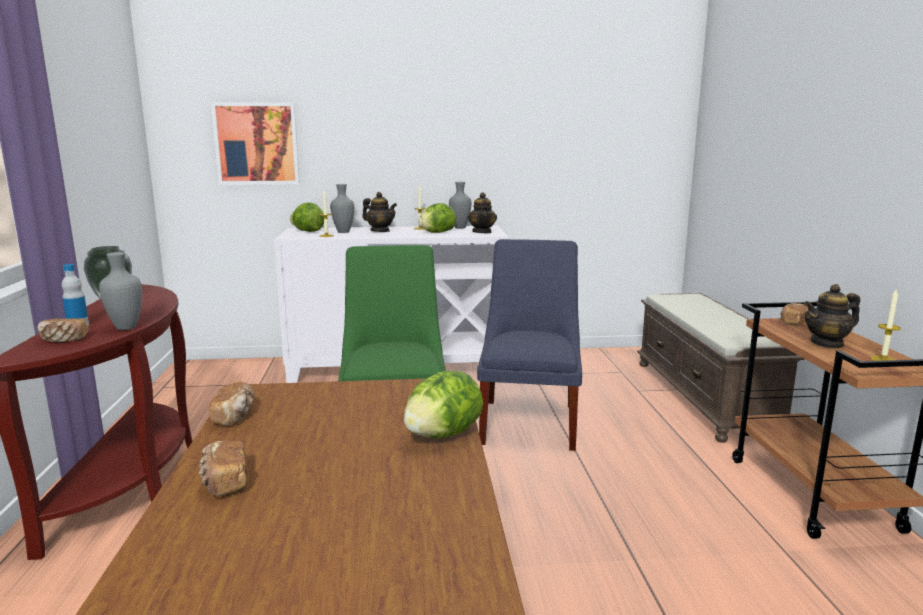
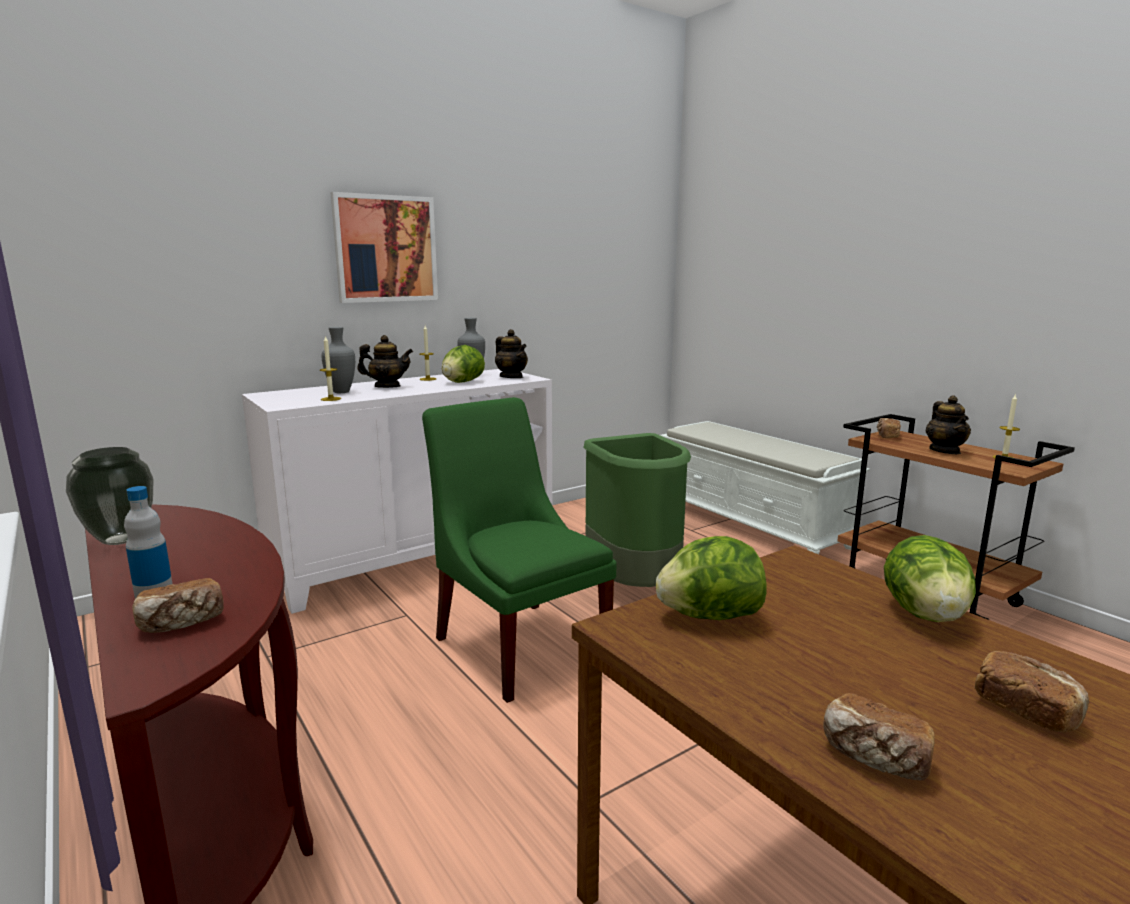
camera: 30 degrees left, 0 degrees up
(125, 328) = (252, 579): grey vase -> none
(235, 416) = (678, 664): bread -> bread (1026, 710)
(257, 144) = (184, 273): picture -> picture (385, 249)
(308, 231) = (287, 396): lettuce -> lettuce (709, 616)
(530, 421) = (635, 586): blue chair -> green trash can
(705, 397) = (751, 524): brown bench -> white bench
(827, 343) = (945, 451): teapot -> teapot turned 45 degrees counterclockwise

